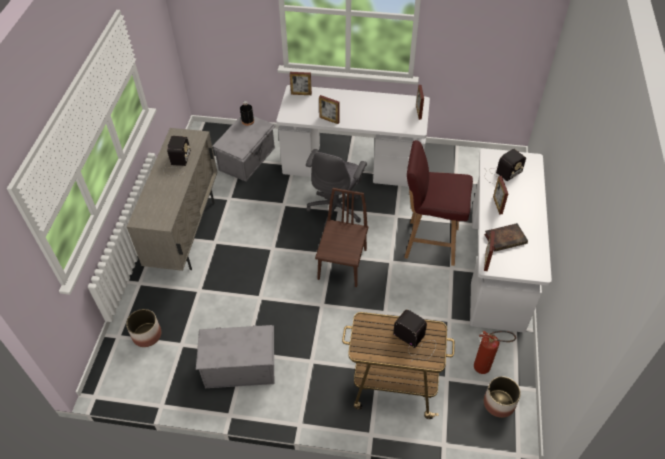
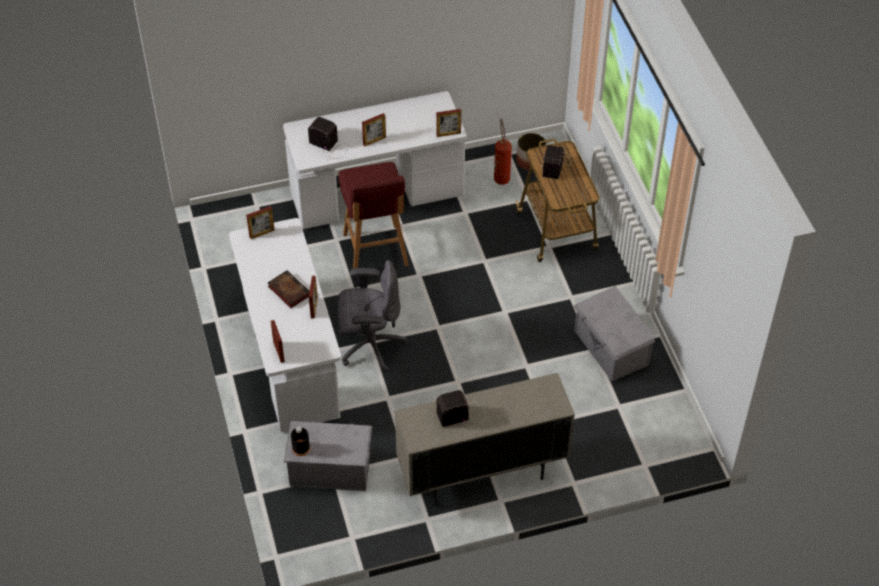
camera: 115 degrees left, 0 degrees up
(146, 335) = (627, 441): planter -> none
(342, 264) = (445, 313): brown chair -> none
(506, 238) = (414, 127): book -> book (288, 290)

